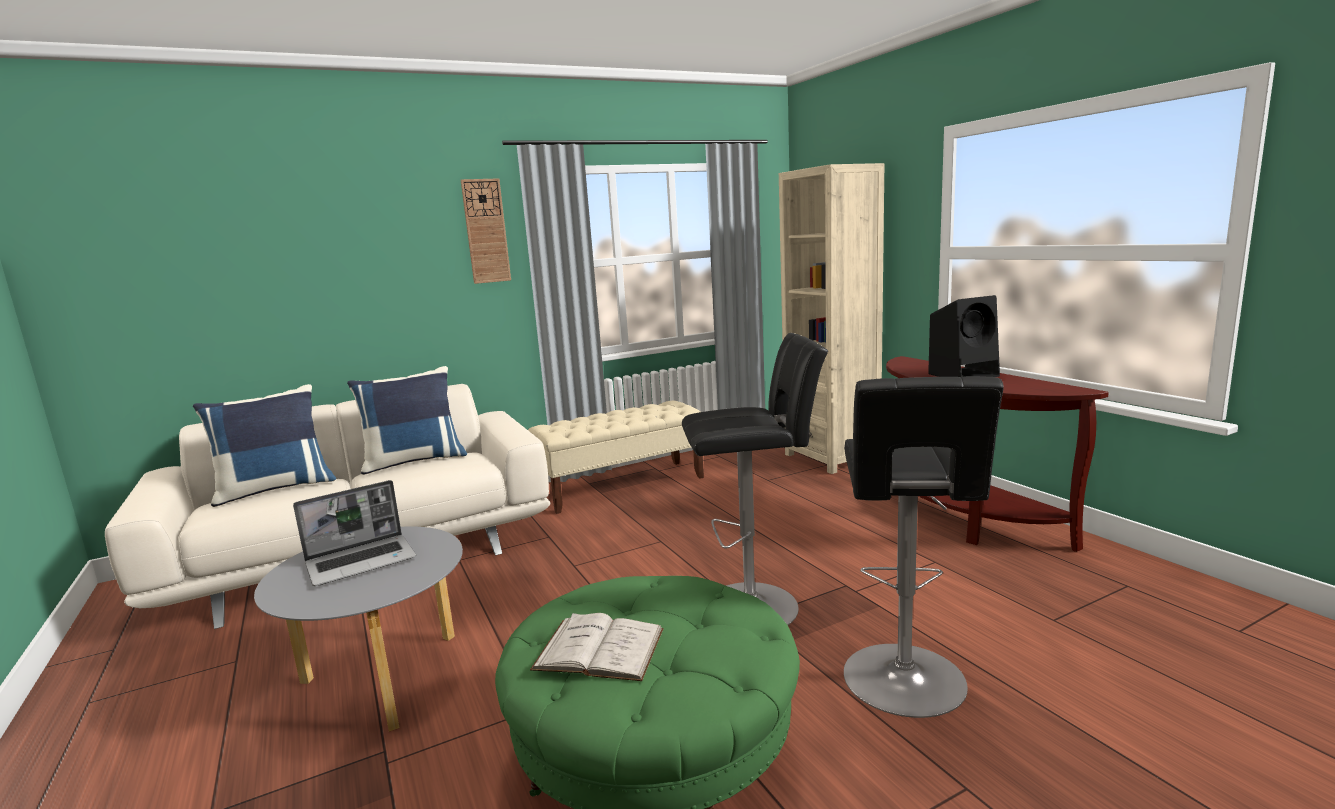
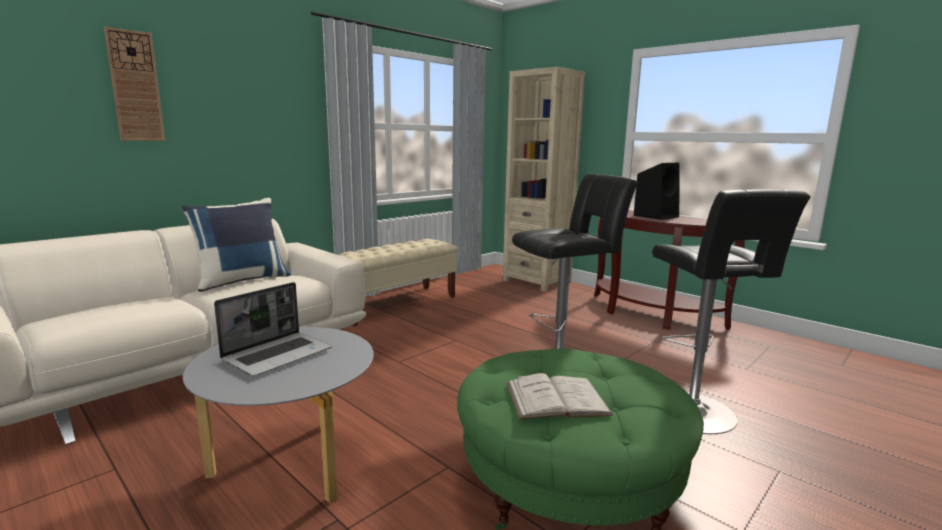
camera: 20 degrees left, 0 degrees up
(275, 488) = (113, 305): blue pillow -> none
(486, 231) = (290, 87): wall clock -> wall clock (135, 86)

